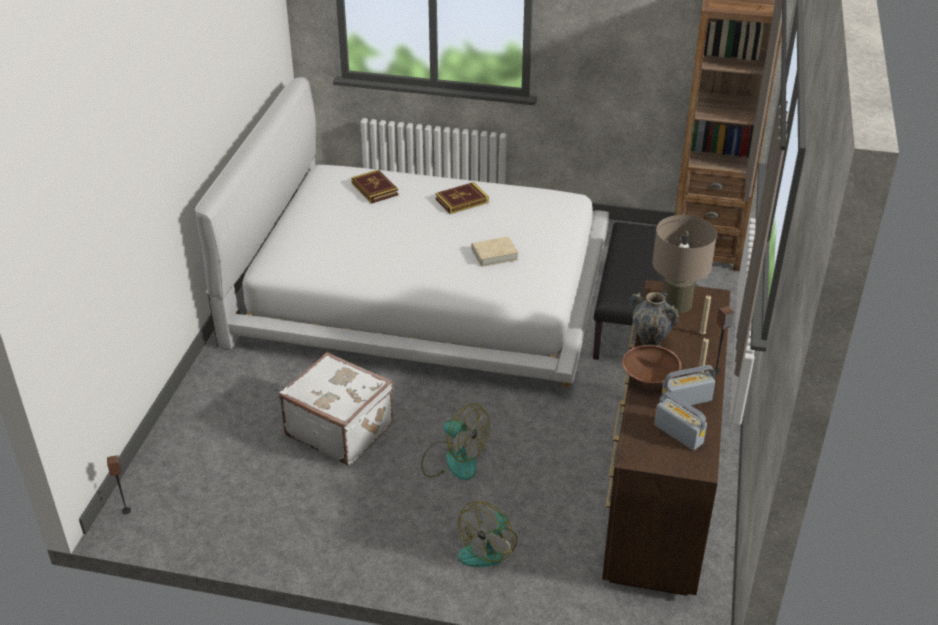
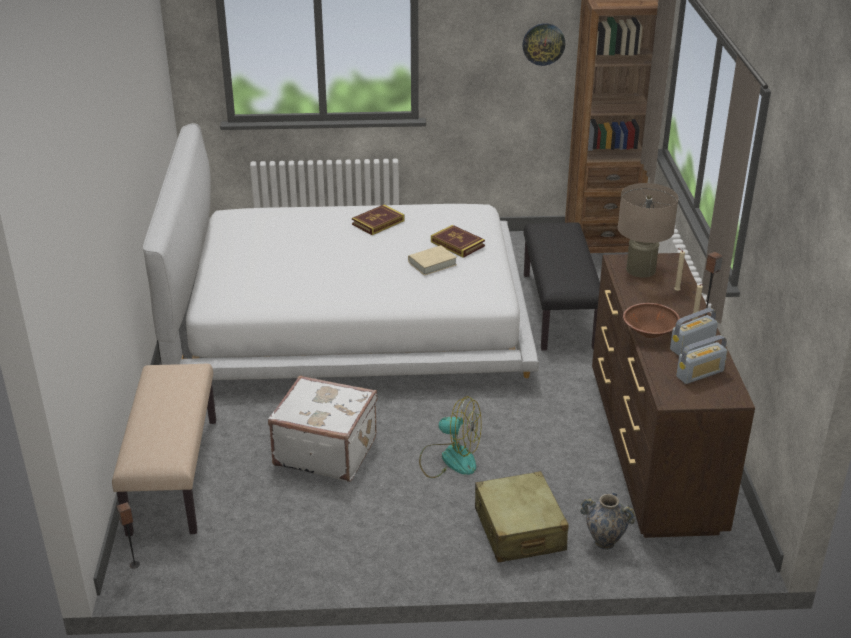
camera: 15 degrees left, 5 degrees down
(193, 427) = (172, 475): none -> beige bench
(374, 189) = (287, 223): book -> book (457, 244)
(489, 548) = (519, 530): fan -> beige suitcase
(650, 342) = (634, 304): vase -> vase (604, 542)
(662, 35) = (543, 44): none -> wall clock
(678, 434) = (700, 374): radio -> radio turned 120 degrees clockwise

